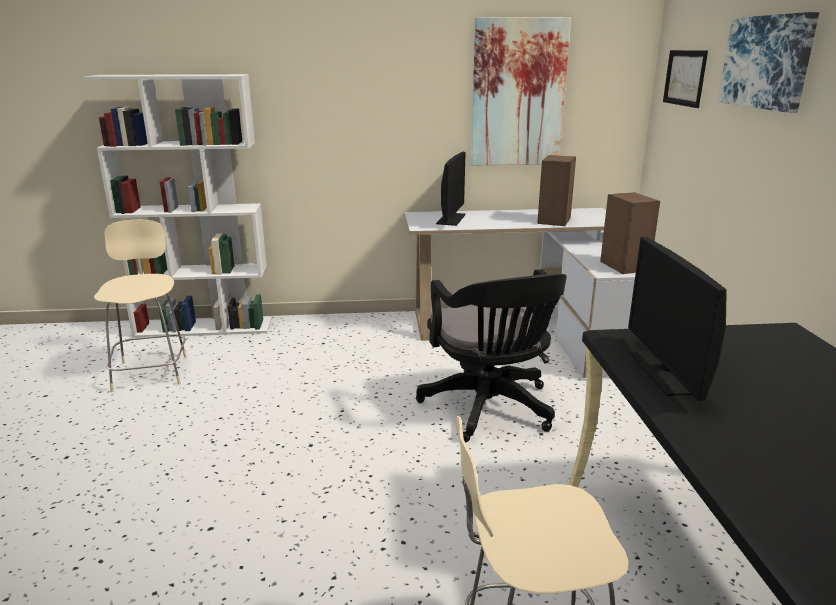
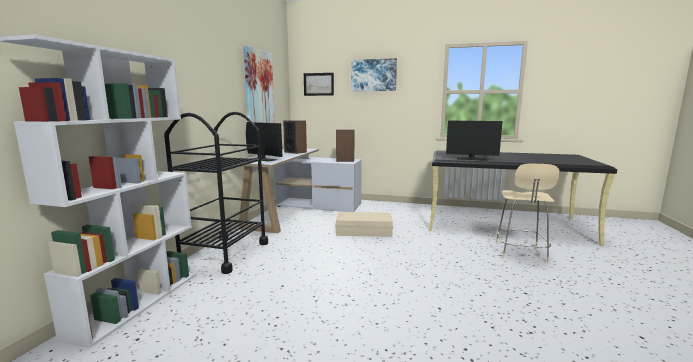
camera: 70 degrees left, 10 degrees down
(151, 371) = (198, 333): beige chair -> none
(329, 329) = (225, 253): none -> black cart
(490, 410) = (365, 231): black office chair -> beige storage box

